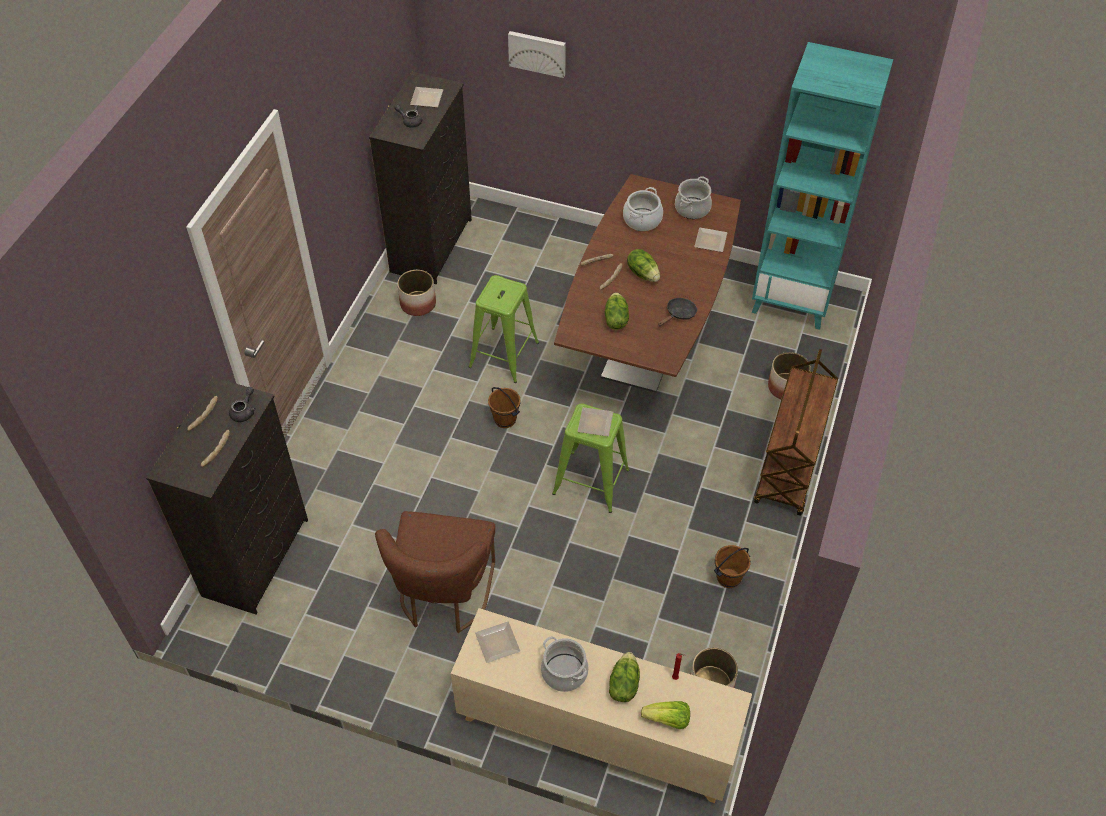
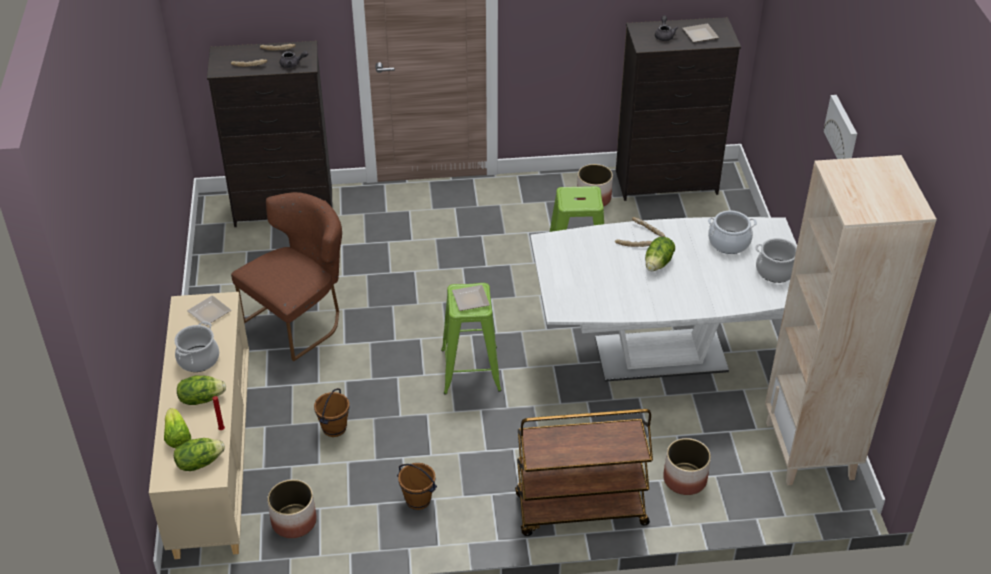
camera: 65 degrees right, 10 degrees down
(444, 597) = (300, 320): brown chair -> brown chair turned 150 degrees clockwise
(505, 419) = (504, 293): brown bucket -> brown bucket (335, 428)
(537, 52) = (798, 57): picture -> picture (843, 132)
(615, 319) = (586, 263): lettuce -> lettuce (199, 462)
(645, 343) = (660, 355): brown dining table -> white dining table
(679, 314) = (624, 302): black frying pan -> none
(709, 240) = (741, 295): plate -> none
(792, 300) = (810, 451): turquoise bookcase -> beige bookcase

